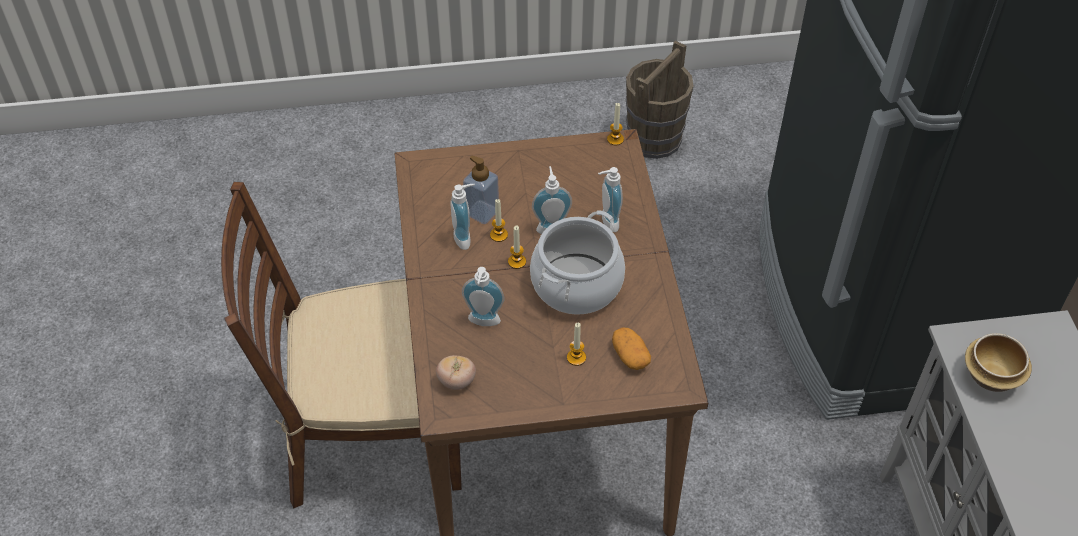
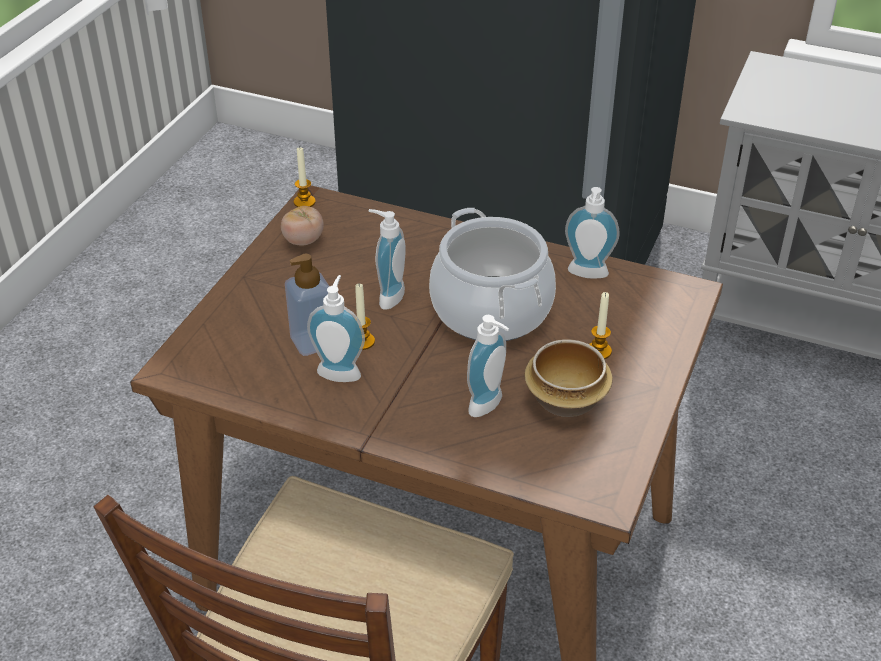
camera: 60 degrees left, 10 degrees down
(456, 381) = (565, 465): tomato -> tomato (303, 241)
(517, 262) = (417, 343): candle -> none
(606, 222) = (419, 254): soap dispenser -> soap dispenser (587, 275)
(630, 356) = (624, 311): potato -> none
(654, 138) = (161, 298): brown bucket -> none
(992, 377) = (800, 111): bowl -> bowl (567, 399)

